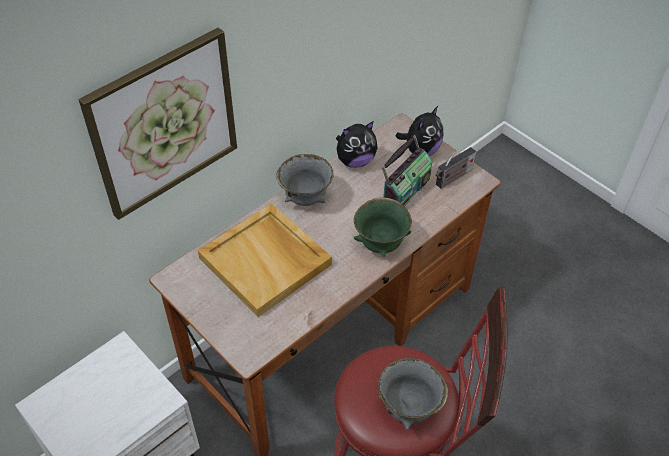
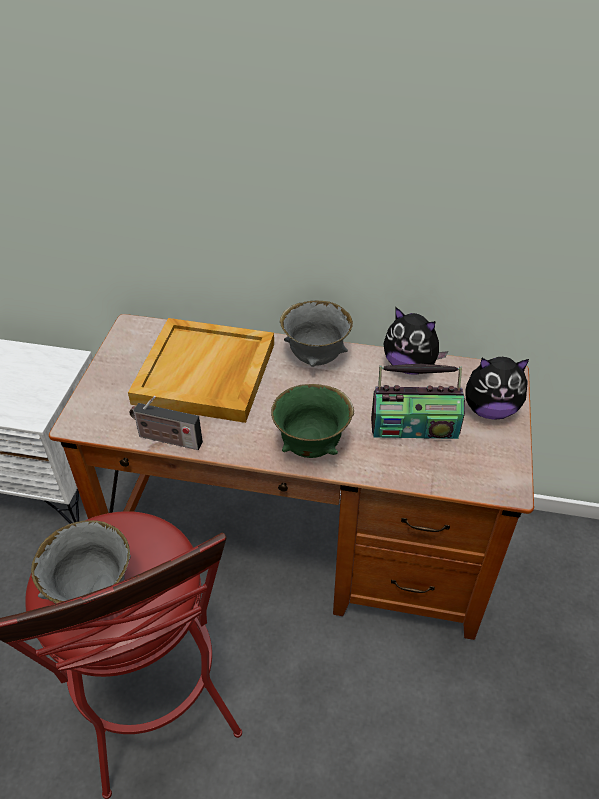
camera: 55 degrees right, 5 degrees down
(164, 124) = (157, 139): picture -> none
(453, 178) = (481, 460): radio -> radio (167, 439)

